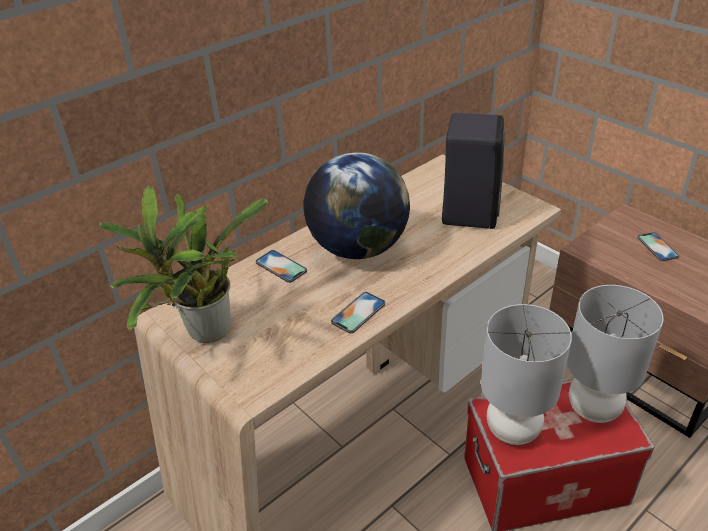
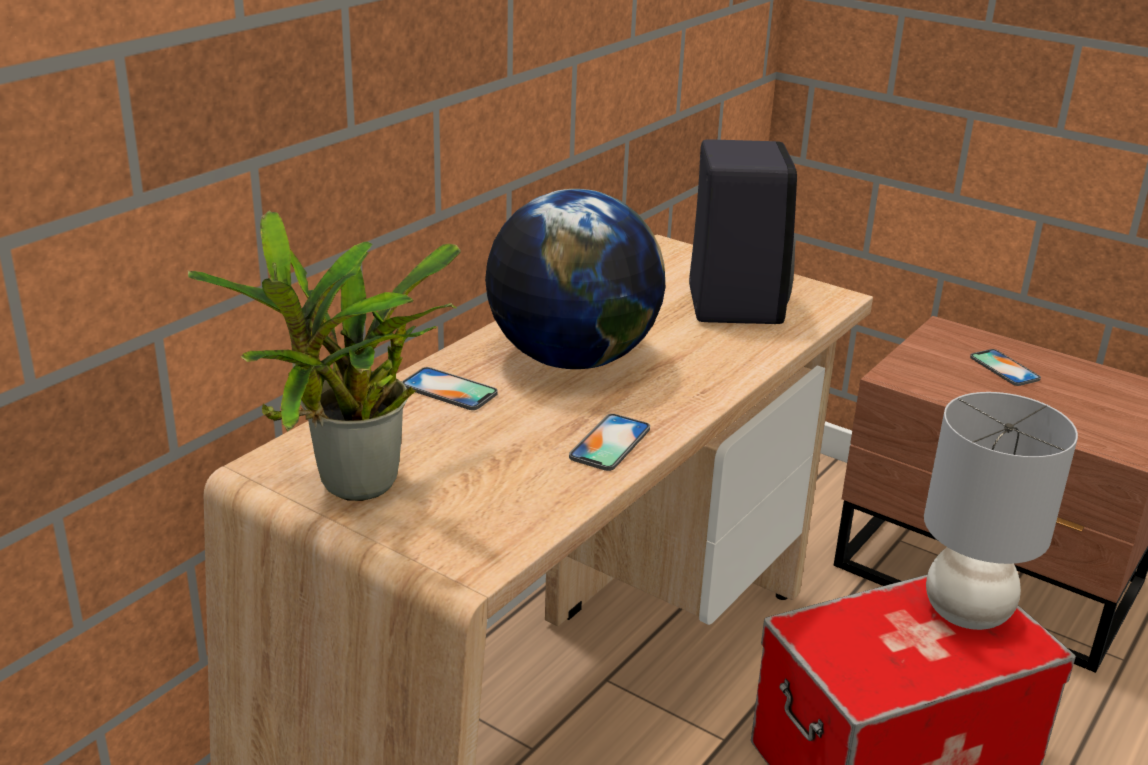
camera: 15 degrees left, 10 degrees down
(512, 429) = (849, 654): grey table lamp -> none

